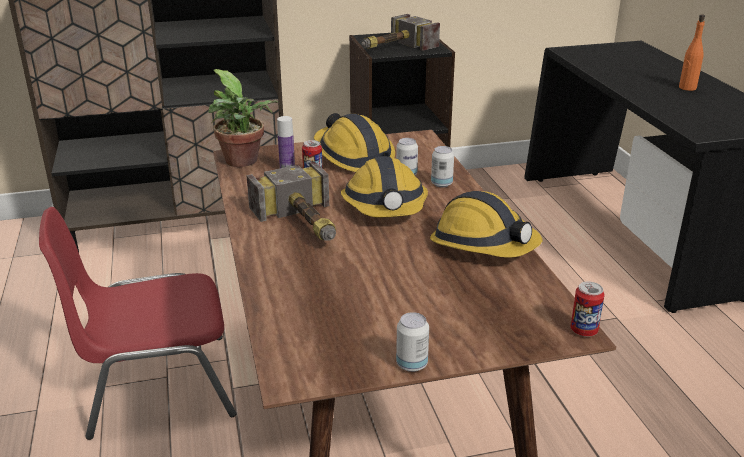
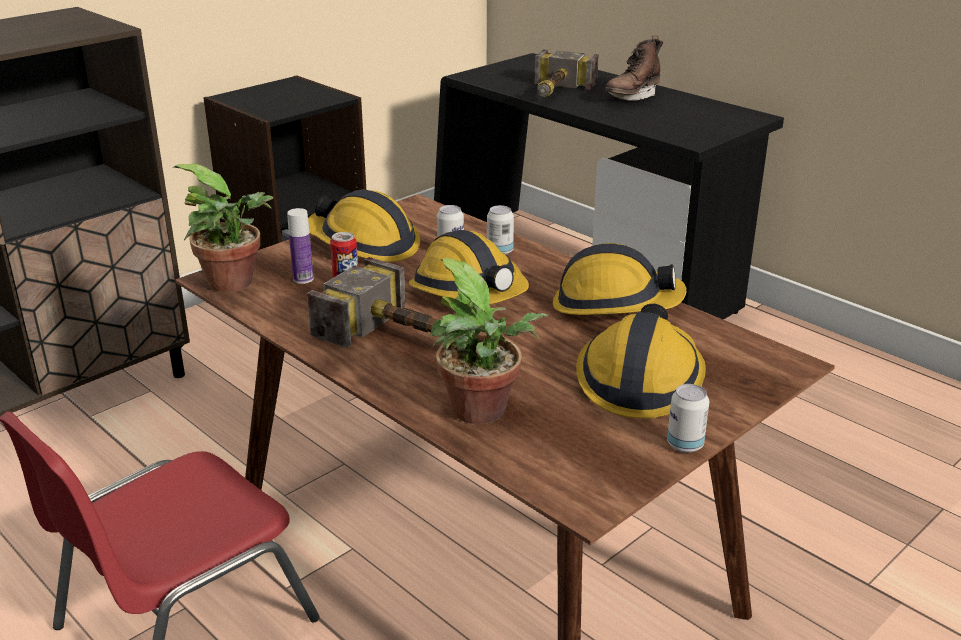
camera: 30 degrees left, 0 degrees up
(296, 292) = (483, 413): none -> potted plant
(393, 48) = (281, 105): hammer -> hammer (555, 92)
(436, 305) = (640, 379): none -> hard hat
(583, 331) = (794, 360): can -> none
(687, 88) = (632, 97): orange bottle -> brown boot

